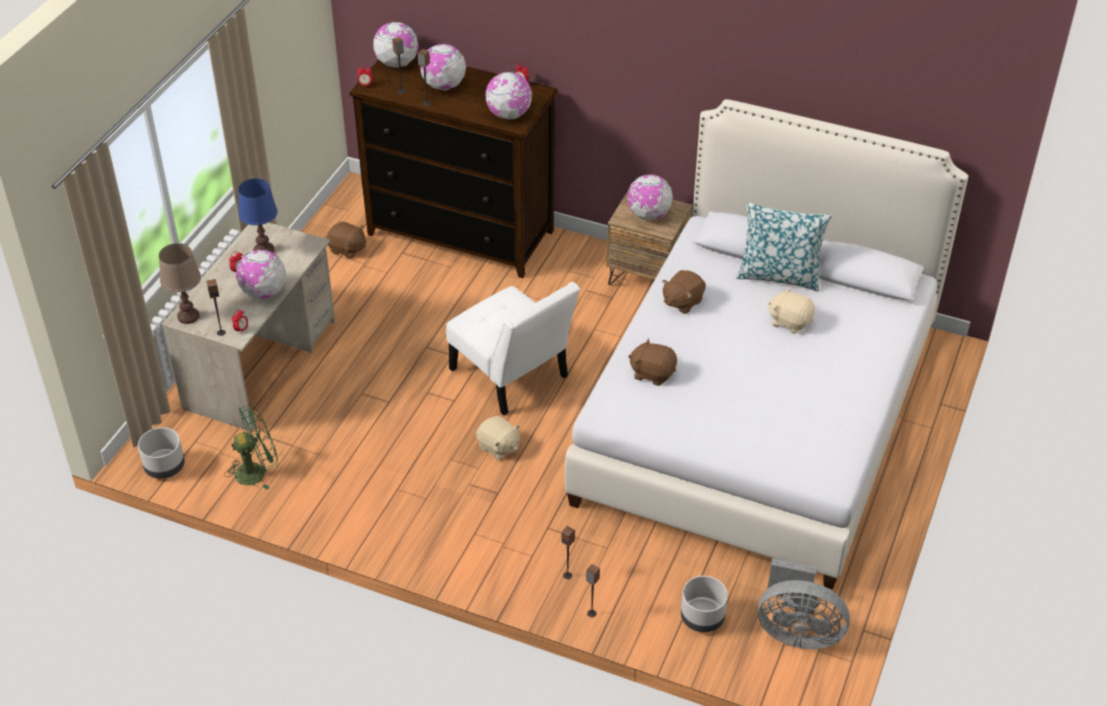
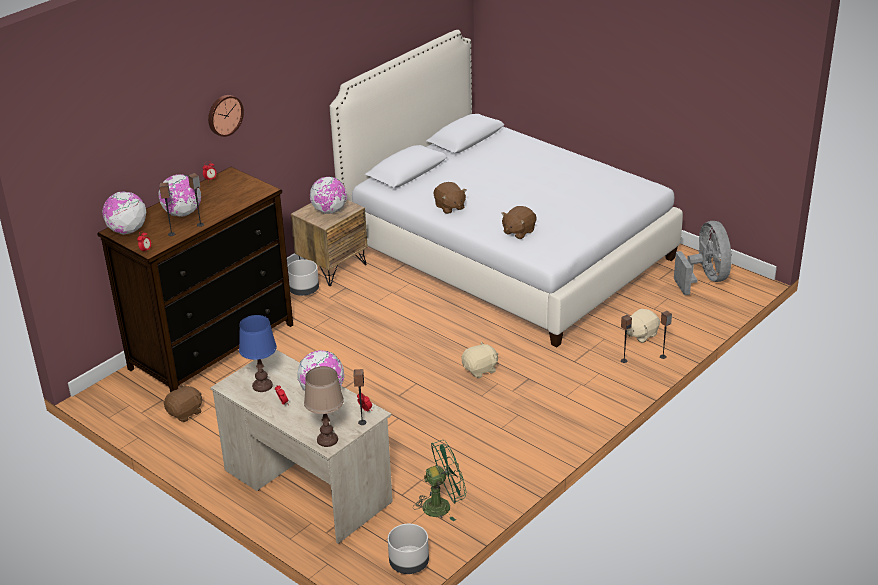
camera: 70 degrees left, 10 degrees down
(256, 471) = (442, 505): green fan -> green fan turned 75 degrees clockwise
(509, 115) = (249, 190): globe -> none
(512, 377) = (406, 350): white chair -> none
(564, 33) = (224, 115): none -> wall clock
(702, 618) = (682, 312): grey planter -> grey planter (304, 291)
(779, 275) = (445, 167): pillow -> none
(790, 321) = (494, 172): beige plush toy -> beige plush toy (641, 334)
(796, 632) = (705, 279): grey fan -> grey fan turned 45 degrees counterclockwise

